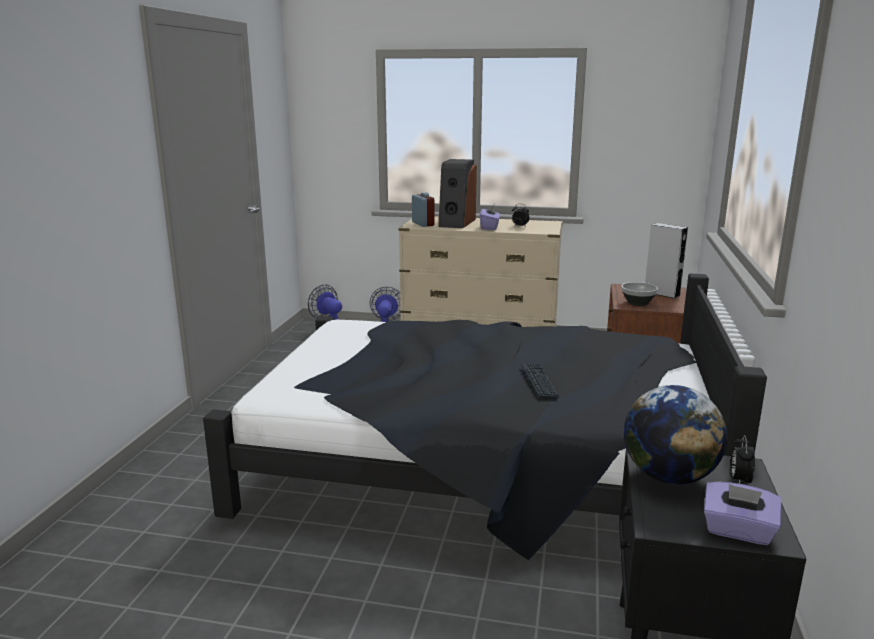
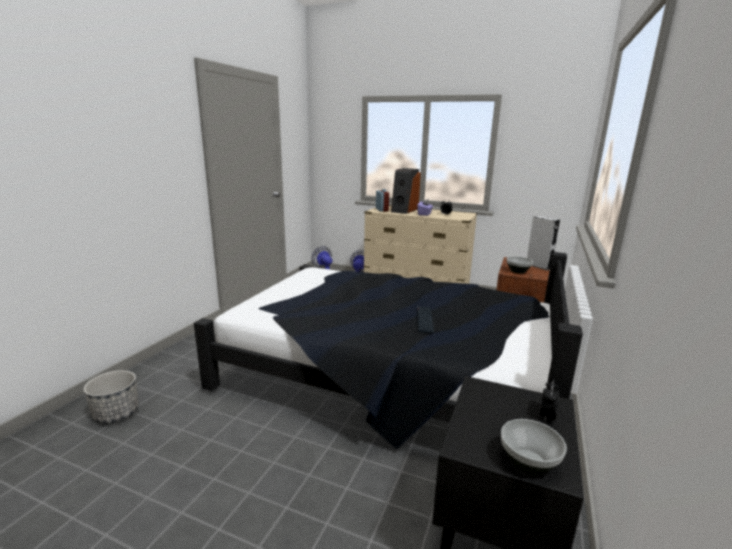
camera: 10 degrees right, 0 degrees up
(94, 569) = (116, 414): none -> planter
(669, 476) = (489, 405): globe -> none
(738, 531) = (529, 462): purple tissue box -> bowl

